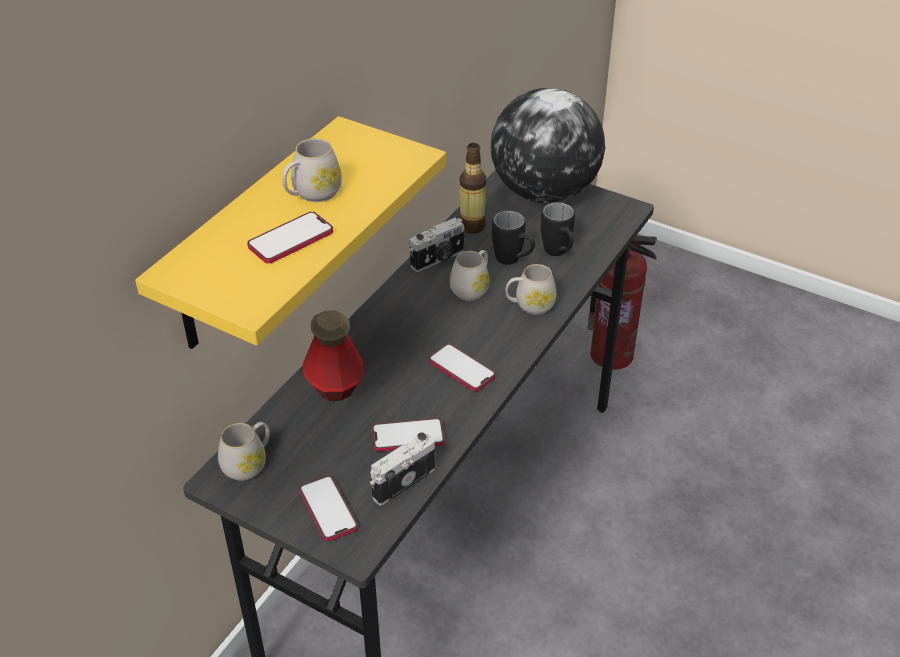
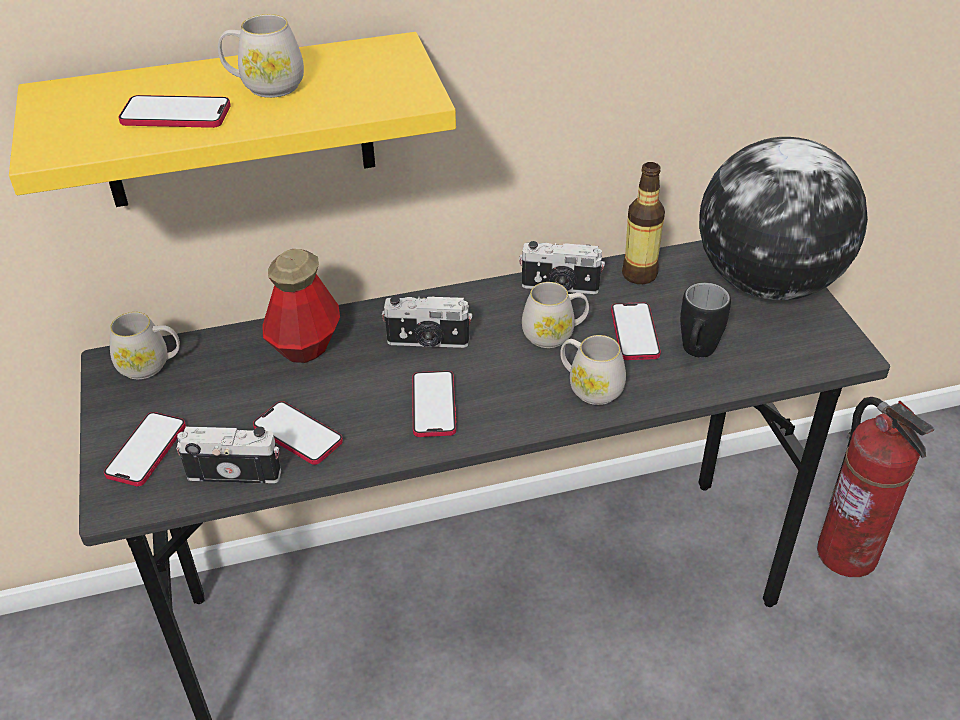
camera: 45 degrees right, 0 degrees up
(407, 337) = (428, 342): none -> camera
(513, 261) = (634, 333): black mug -> phone

